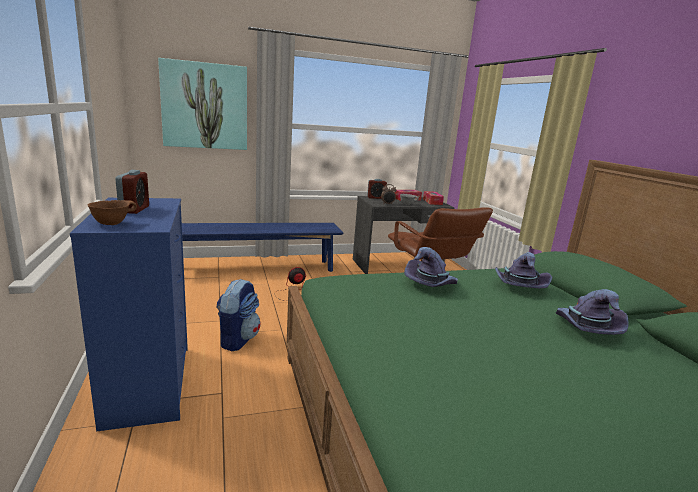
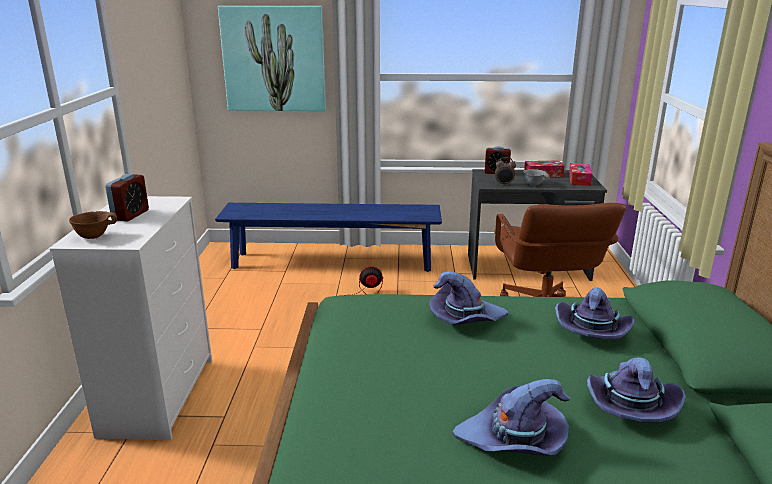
camera: 20 degrees right, 5 degrees up
(148, 383) = (158, 395): blue dresser -> white dresser
(238, 339) = (270, 355): backpack -> none
(539, 359) = (514, 440): none -> purple hat

